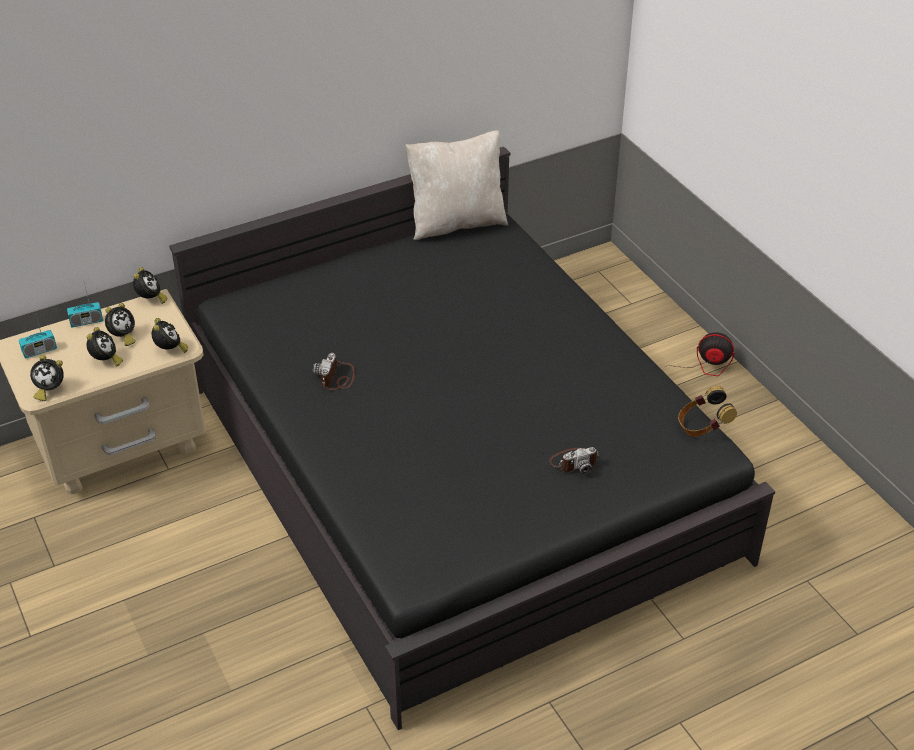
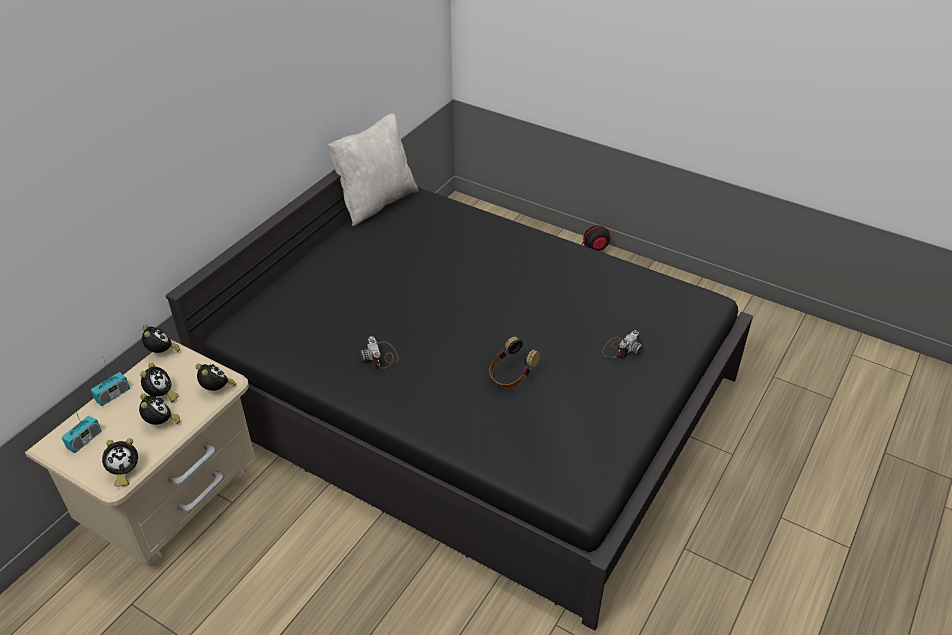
camera: 30 degrees left, 0 degrees up
(702, 427) = (683, 287): headphones -> headphones (511, 377)

